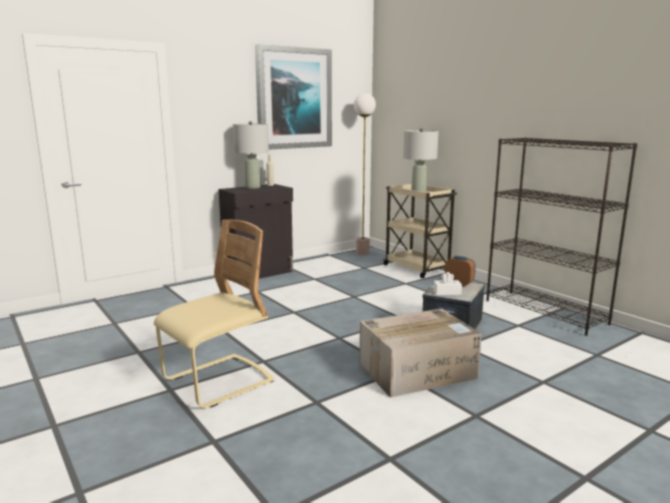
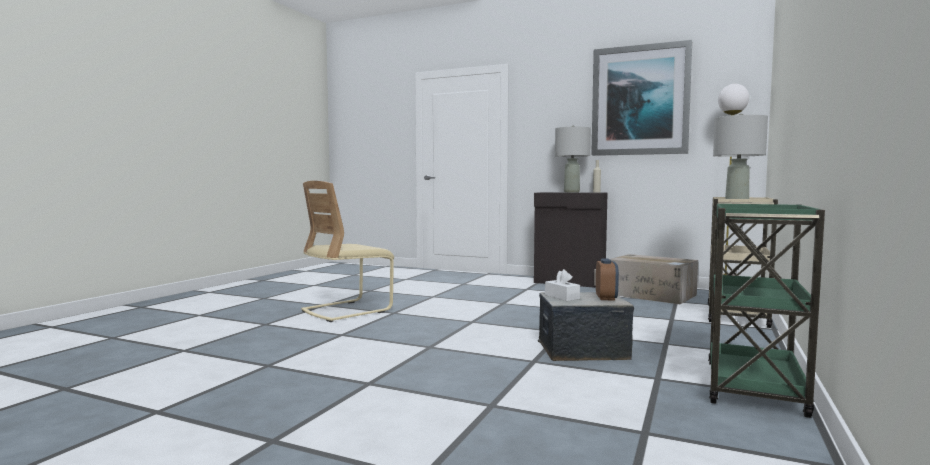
camera: 60 degrees right, 10 degrees down
(218, 382) = (347, 310): beige chair -> beige chair turned 120 degrees clockwise
(418, 371) = (440, 353): cardboard box -> cardboard box (653, 295)
(545, 312) = (754, 389): black bookcase -> green cart

